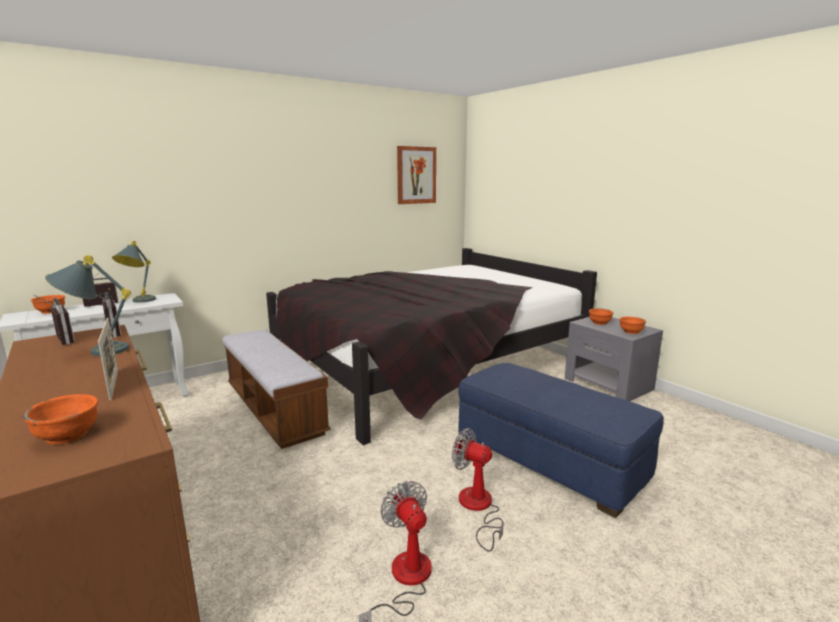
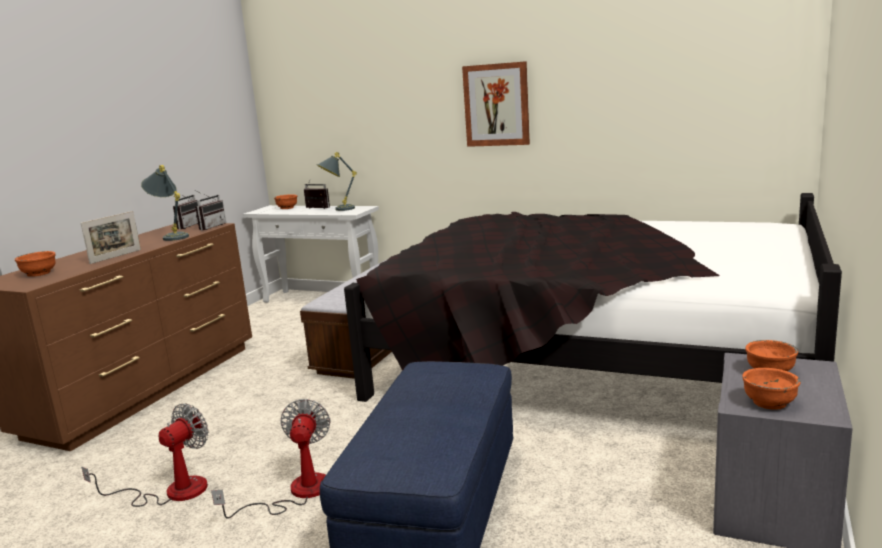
camera: 60 degrees right, 0 degrees up
(416, 175) = (703, 64): picture -> picture (496, 105)

